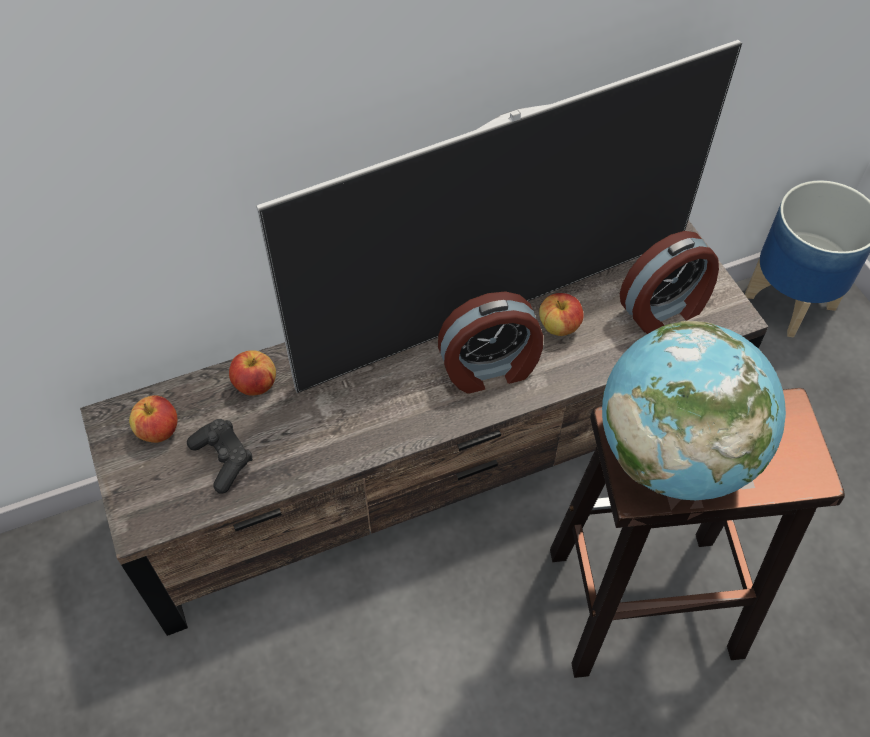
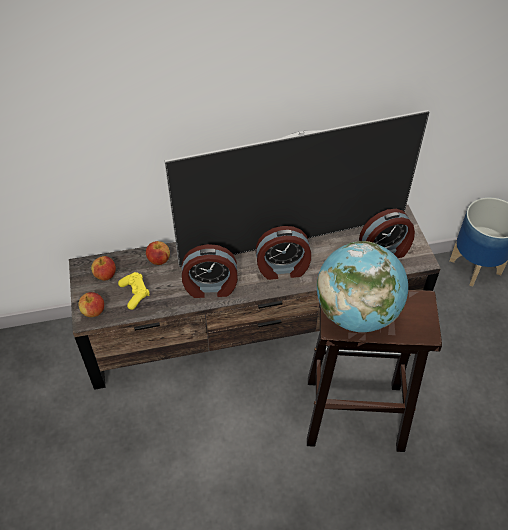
camera: 10 degrees right, 5 degrees down
(223, 459) = (135, 294): black game controller -> yellow game controller
(364, 425) = (210, 287): none -> alarm clock
(559, 327) = (324, 253): apple -> apple (93, 312)

